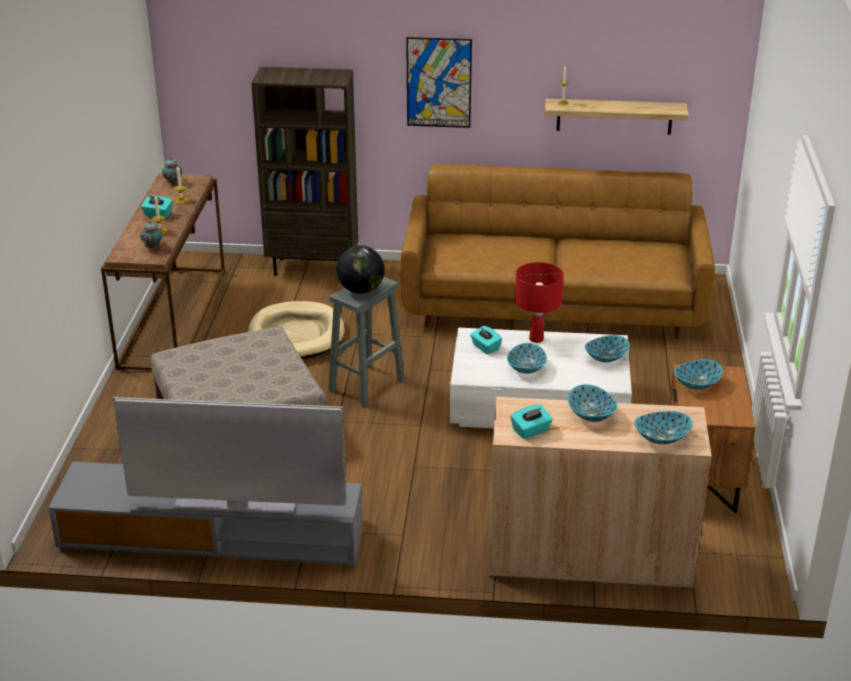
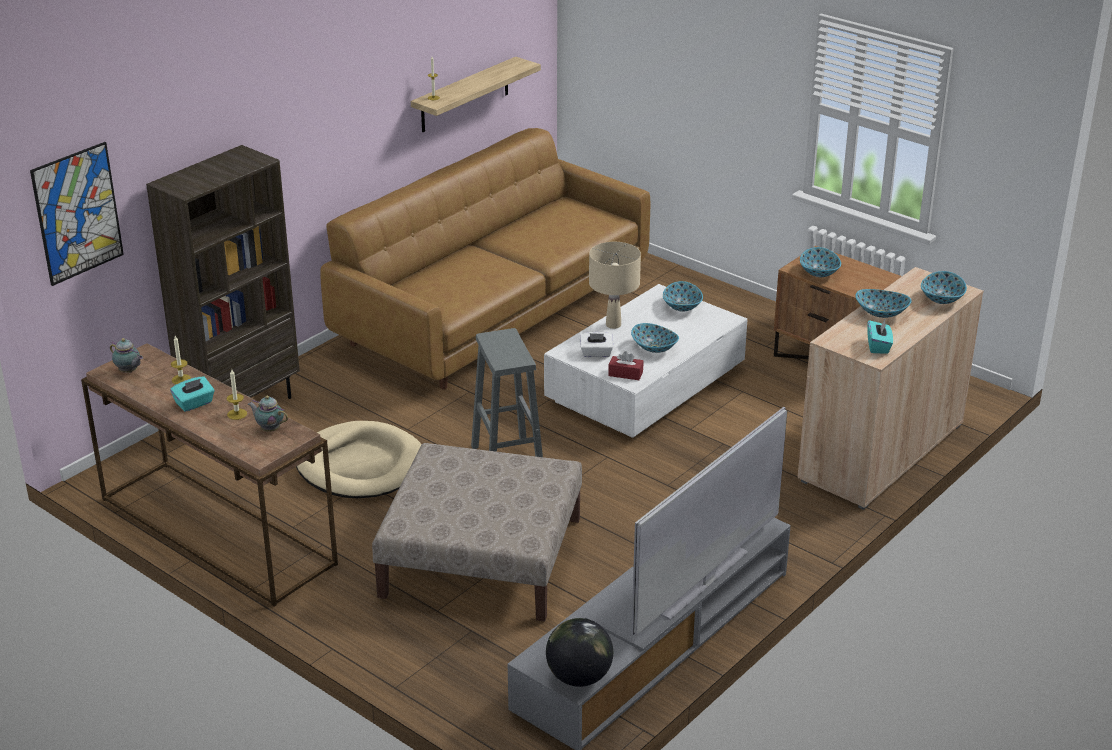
camera: 55 degrees left, 0 degrees up
(361, 290) = (506, 350): globe -> globe (579, 677)
(439, 82) = (319, 124): picture -> picture (77, 213)
(472, 370) = (625, 374): none -> red tissue box
(485, 347) = (596, 353): turquoise tissue box -> white tissue box
(536, 339) = (613, 325): red table lamp -> beige table lamp

